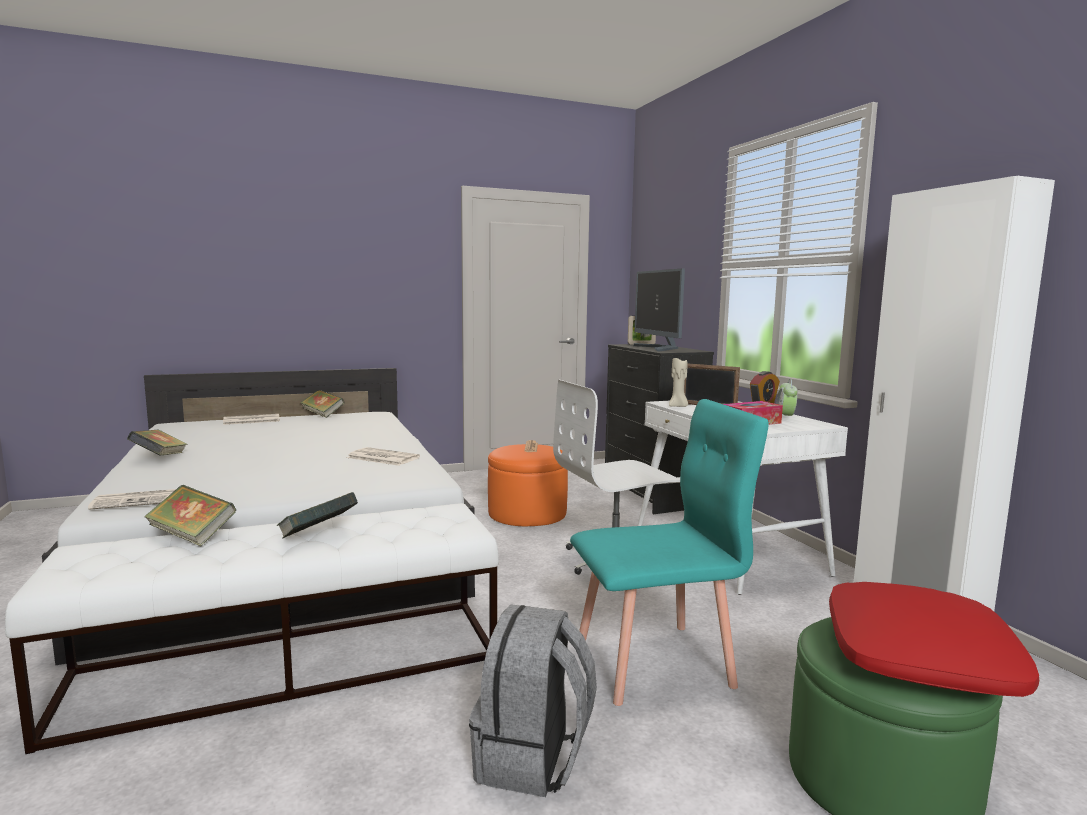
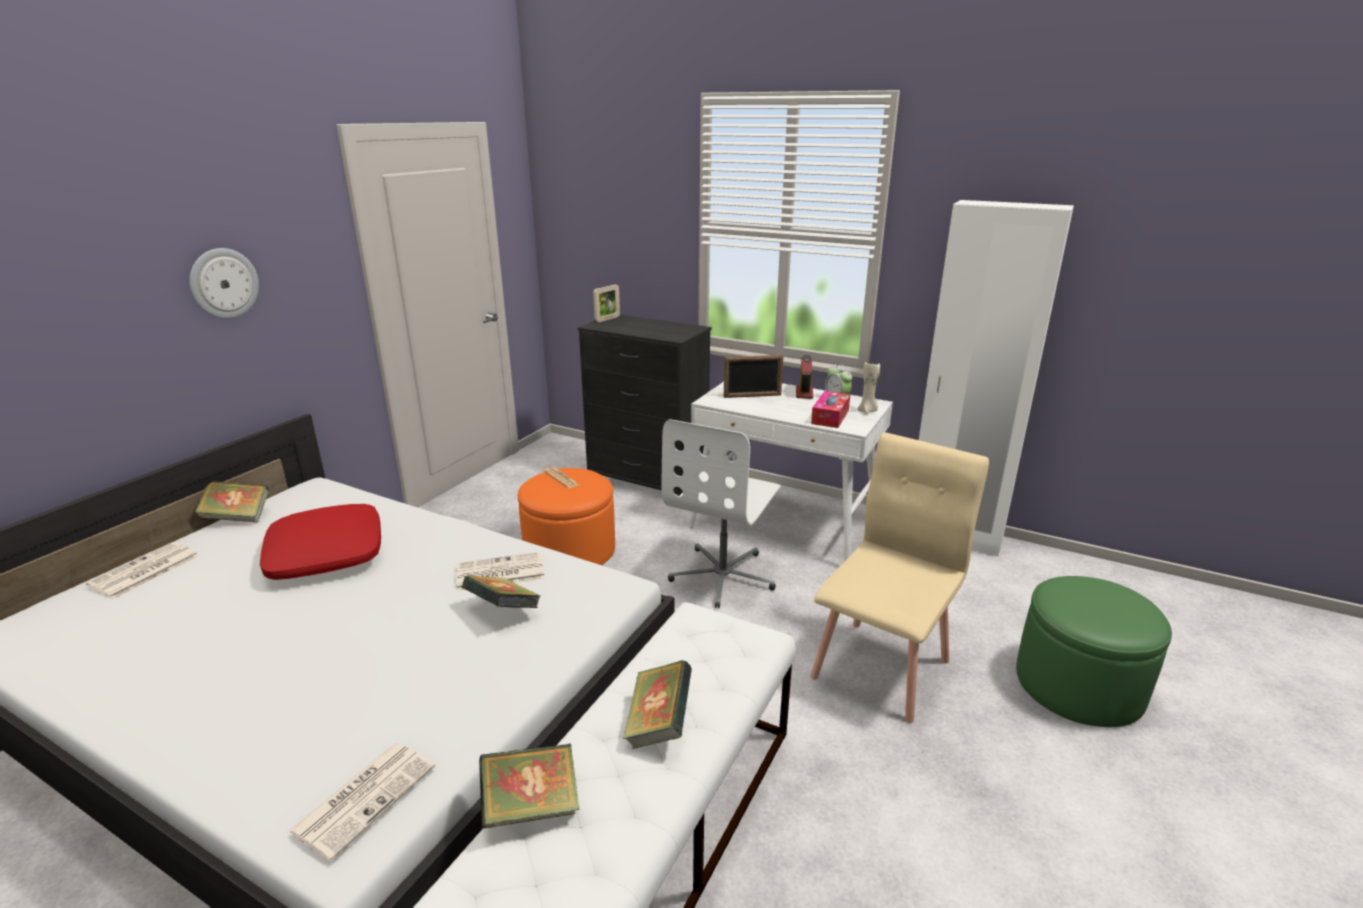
camera: 40 degrees left, 15 degrees up
(160, 458) = (179, 714): book -> book (503, 610)
(359, 270) = (223, 283): none -> wall clock
(532, 759) = (929, 804): grey backpack -> none
(655, 662) = (882, 668): turquoise chair -> beige chair
(658, 348) = (652, 330): monitor -> none
(678, 406) = (733, 405): beige candle -> beige candle (867, 411)
(920, 657) = (1119, 605): red pillow -> red pillow (327, 554)

